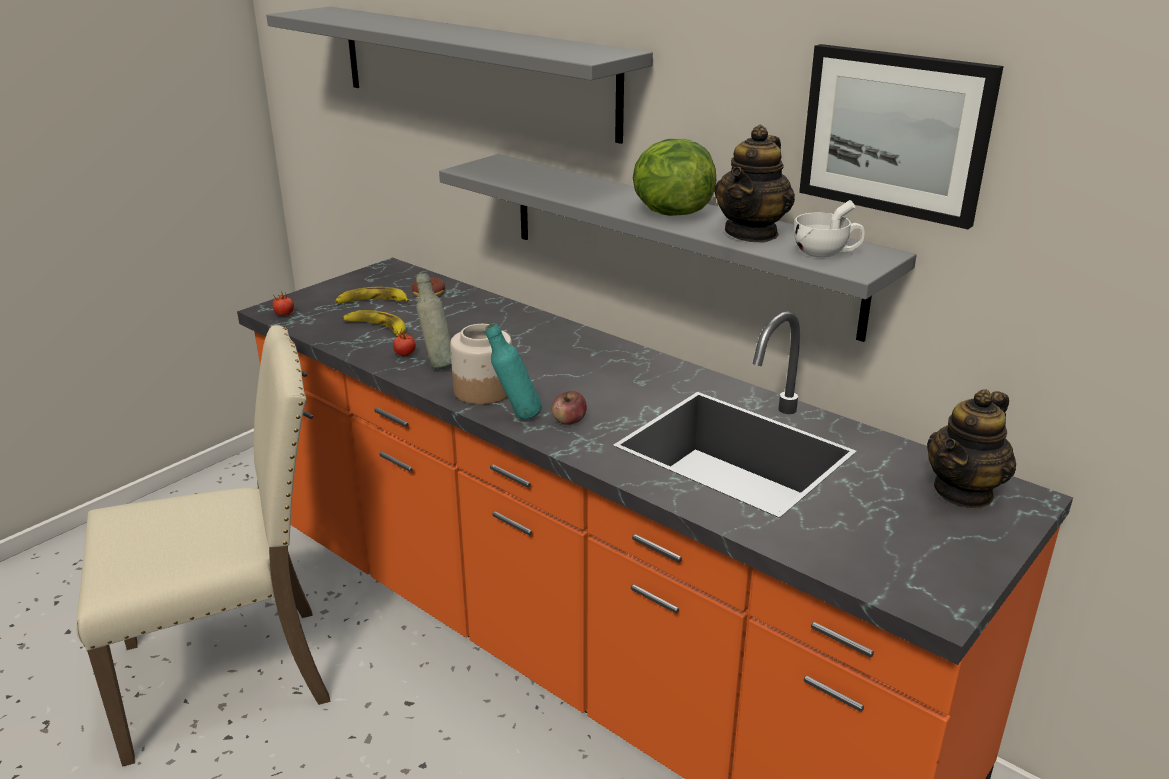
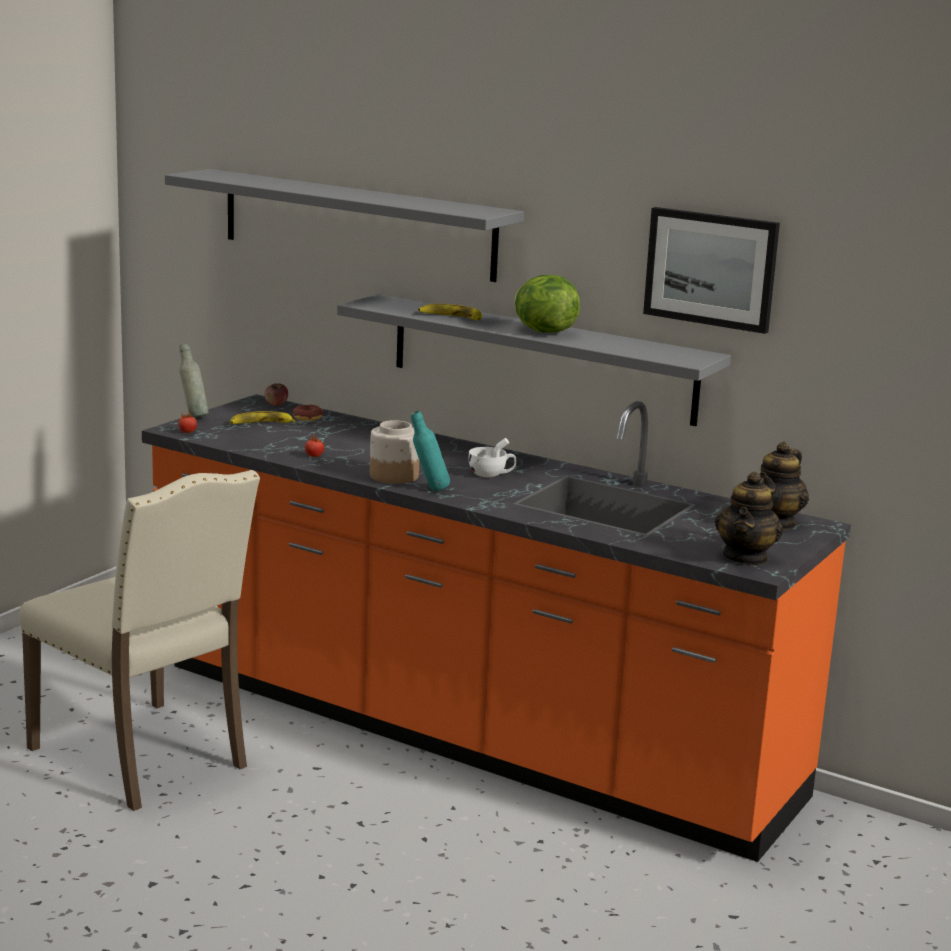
camera: 10 degrees left, 10 degrees down
(231, 675) = (144, 757): beige chair -> beige chair turned 75 degrees clockwise
(377, 328) = (277, 440): banana -> banana (451, 317)
(437, 364) = (346, 461): grey bottle -> grey bottle (193, 416)
(569, 421) = (472, 492): apple -> apple (276, 404)
(752, 233) = (610, 343): teapot -> teapot (746, 557)
(826, 253) = (667, 354): white cup -> white cup (491, 474)

